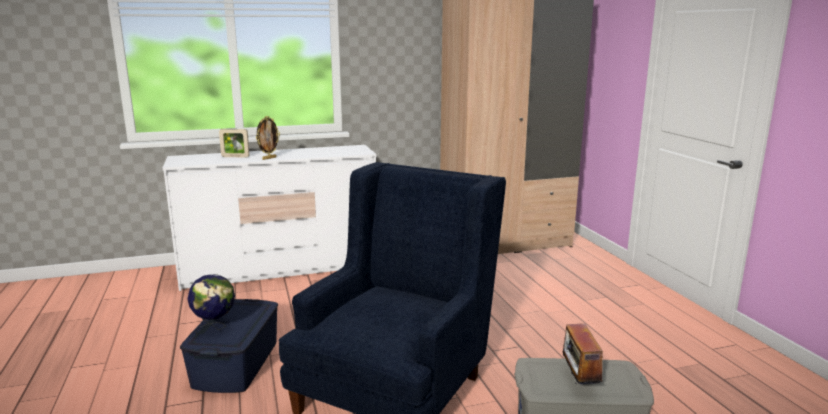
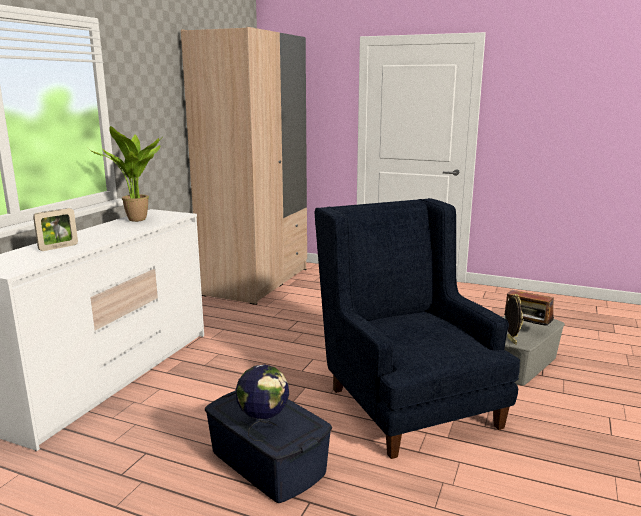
camera: 50 degrees left, 0 degrees up
(269, 158) = (107, 239): picture frame -> picture frame (511, 340)
(328, 150) = (140, 220): none -> potted plant

